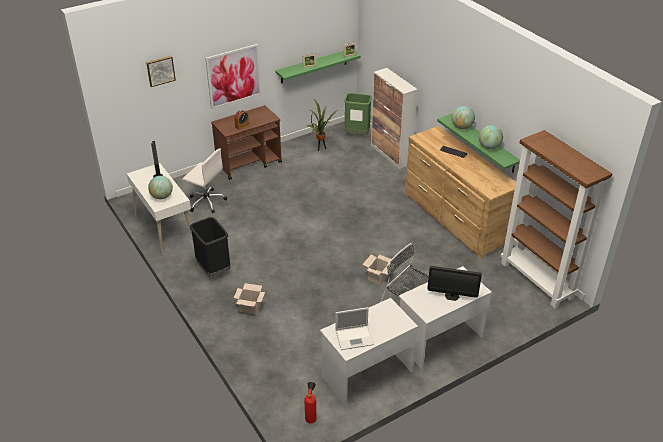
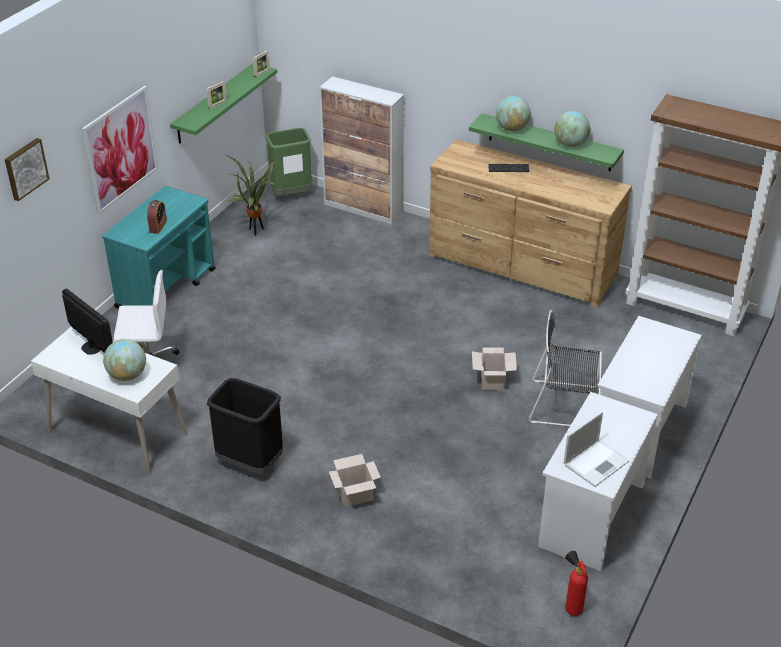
camera: 30 degrees left, 0 degrees up
(249, 164) = (166, 288): brown cart -> turquoise cart
(452, 296) = (662, 359): monitor -> none

